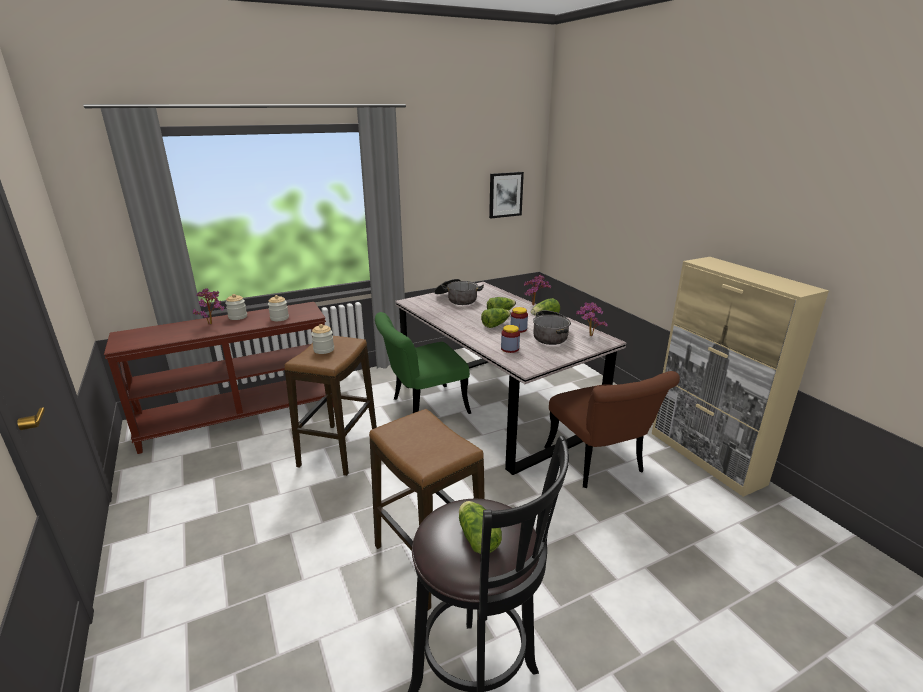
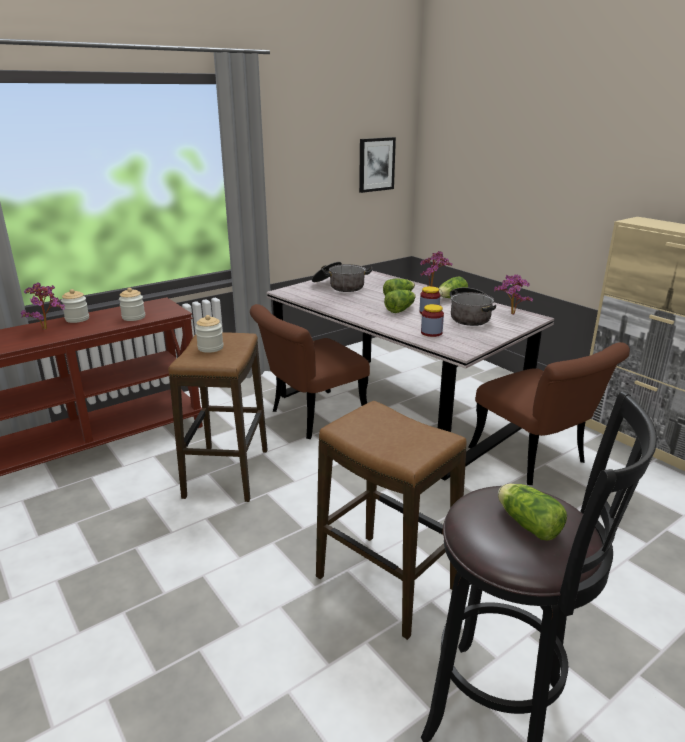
camera: 10 degrees left, 0 degrees up
(422, 407) = (310, 417): green chair -> brown chair

